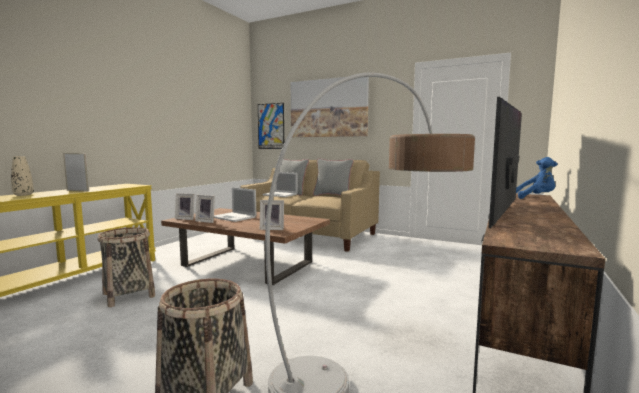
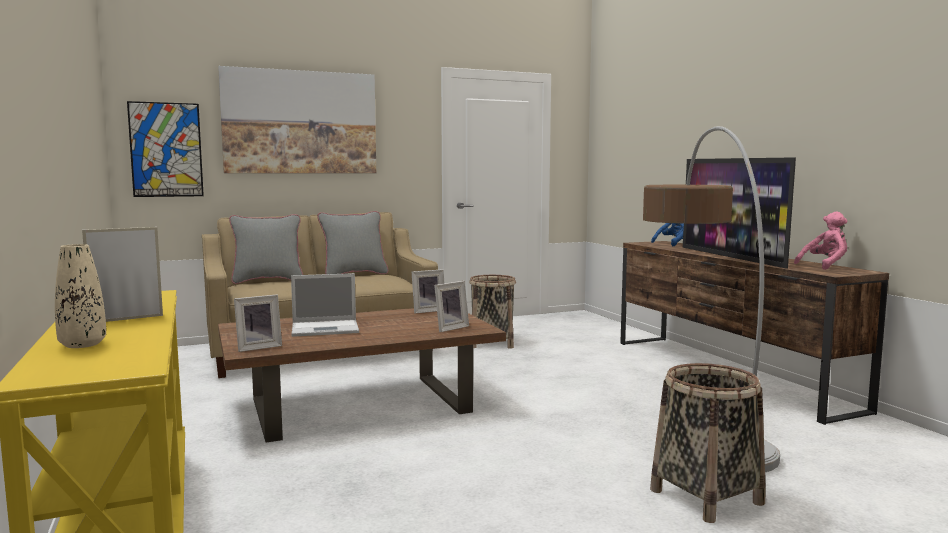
camera: 50 degrees left, 0 degrees up
(128, 295) = (335, 497): basket -> basket (492, 343)
(207, 221) = (313, 342): picture frame -> picture frame (428, 310)
(280, 195) = (275, 284): laptop -> none
(559, 235) = (825, 266): none -> pink plush toy

